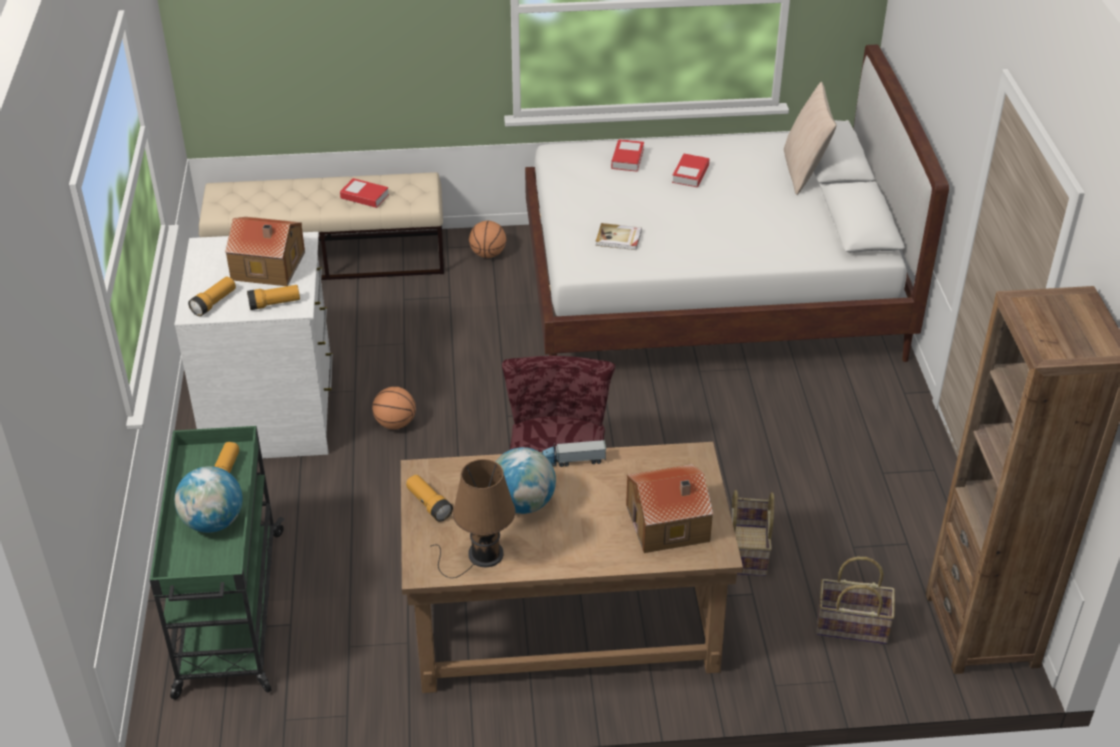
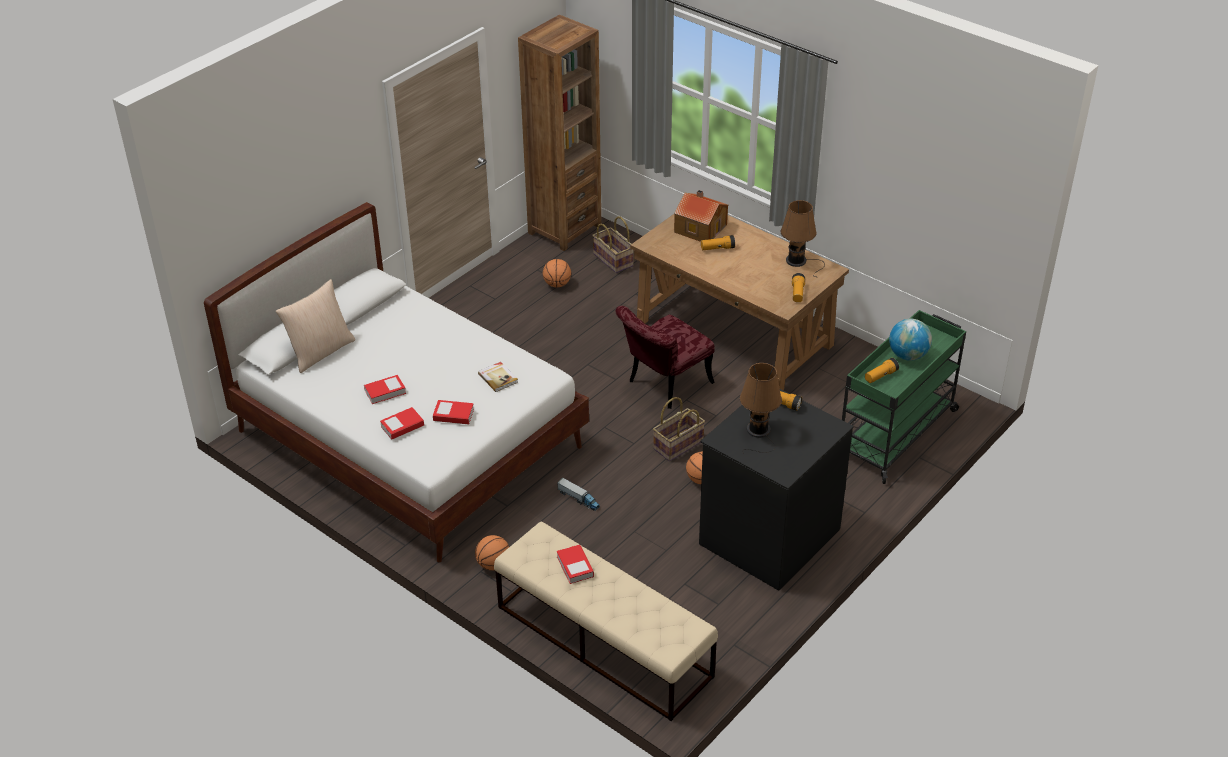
camera: 135 degrees left, 0 degrees up
(214, 303) = (817, 425): flashlight -> flashlight (717, 248)
(269, 267) = (758, 432): toy house -> brown table lamp
(273, 413) = (768, 535): white dresser -> black dresser
(523, 503) = (753, 269): globe -> none
(569, 461) = (708, 273): toy truck -> toy truck (579, 499)
(602, 188) = (453, 415): none -> book
(747, 550) = (611, 309): basket -> basket (678, 445)
(854, 539) = (557, 284): none -> basketball

